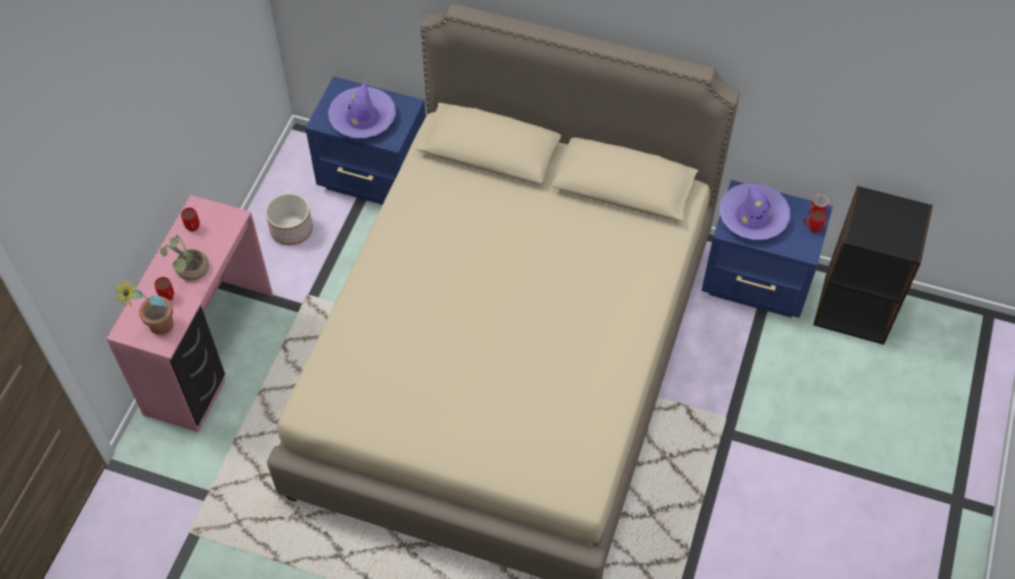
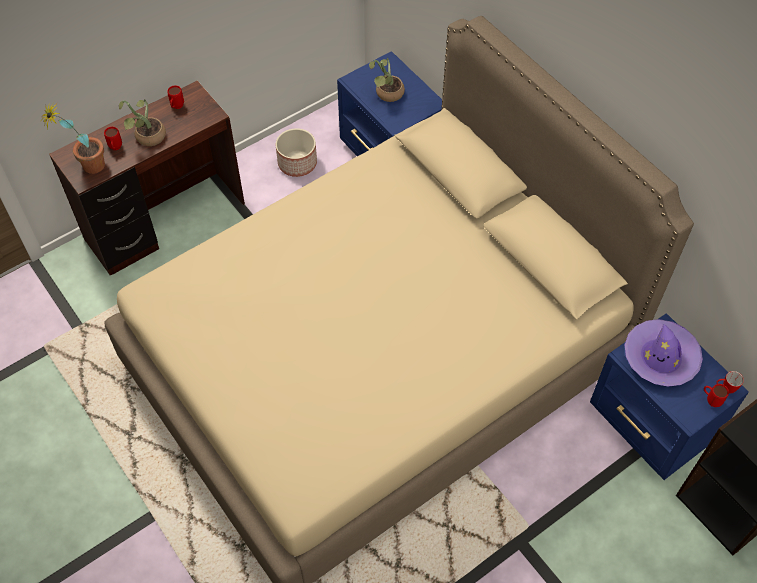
camera: 35 degrees right, 0 degrees up
(211, 353) = (166, 222): pink desk -> brown desk
(363, 118) = (387, 95): purple hat -> potted plant

